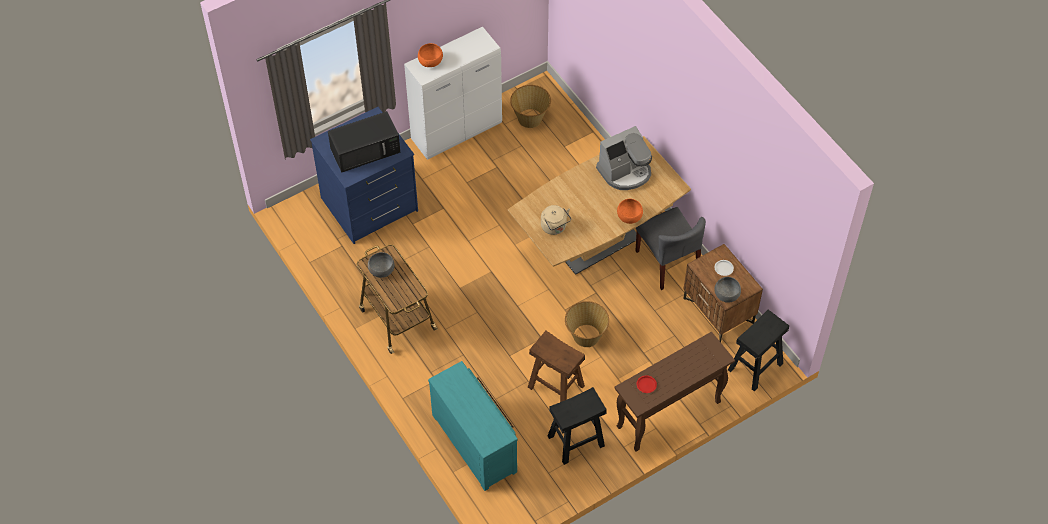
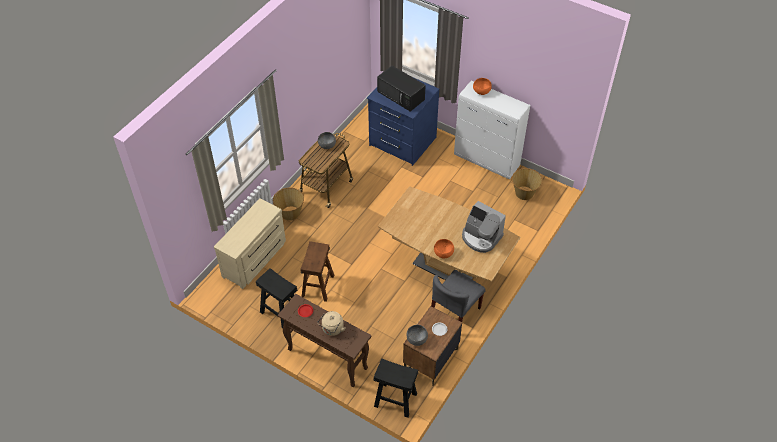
camera: 65 degrees right, 5 degrees down
(476, 441) = (256, 259): turquoise dresser -> beige dresser
(555, 227) = (409, 215): beige kettle -> beige kettle (332, 329)
(586, 336) = (366, 288): basket -> basket (290, 213)

